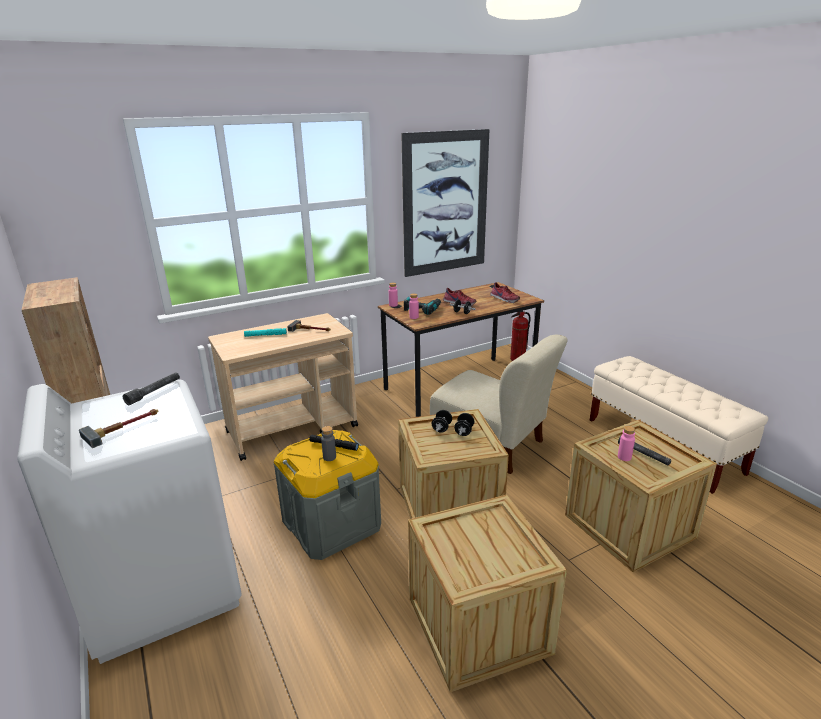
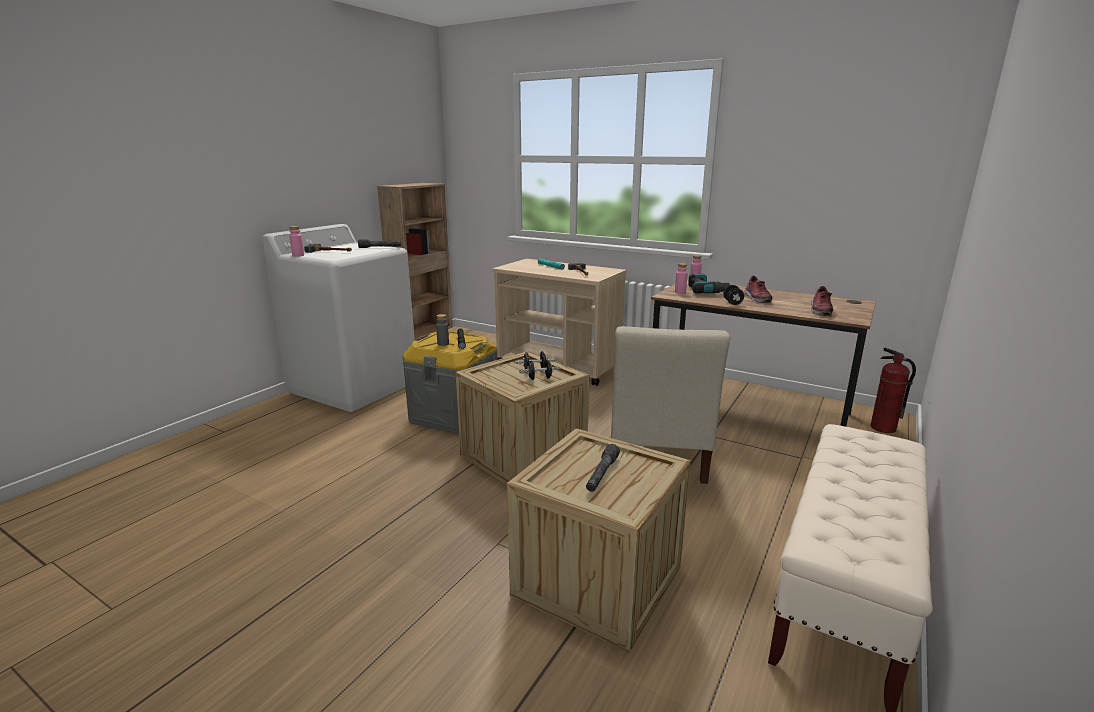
camera: 60 degrees right, 5 degrees down
(445, 203) = (819, 177): picture -> none
(478, 625) = (375, 508): crate -> none
(624, 457) = (581, 462): pink bottle -> pink bottle (298, 255)

